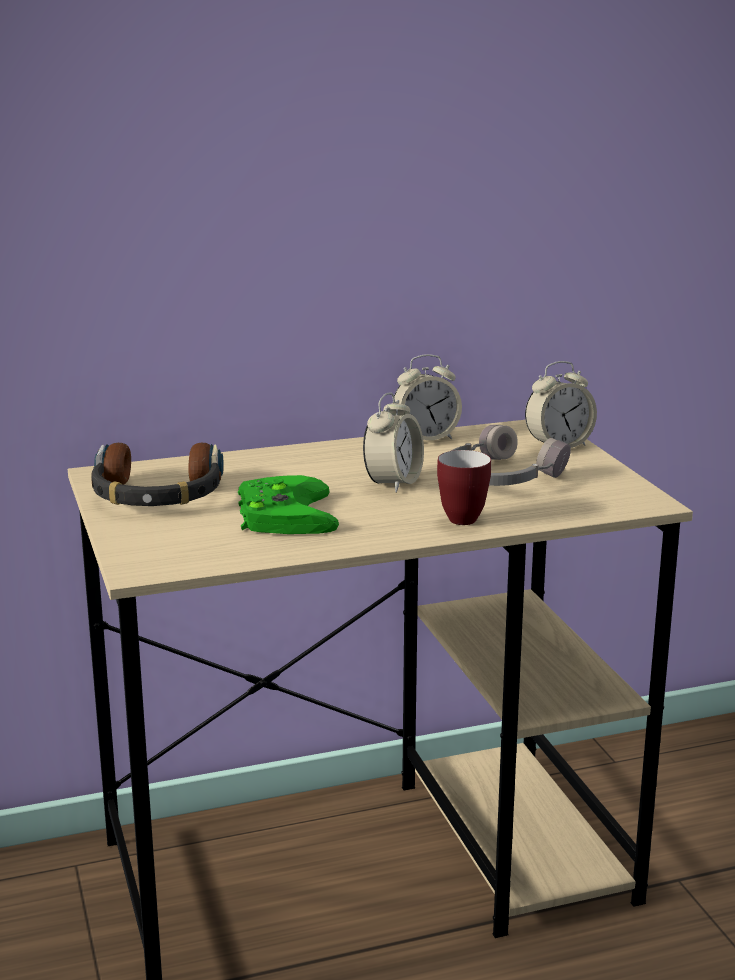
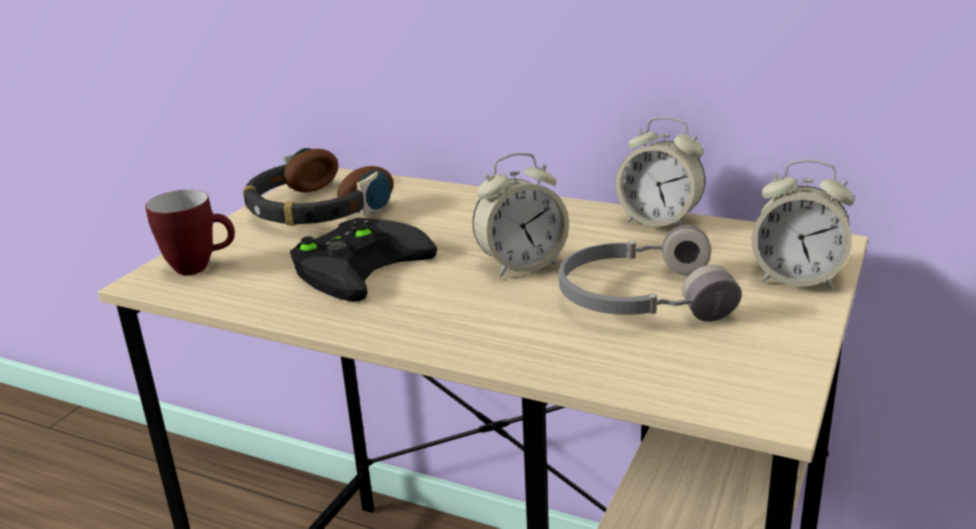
camera: 45 degrees right, 5 degrees up
(281, 513) = (360, 263): green game controller -> black game controller
(466, 517) = (506, 336): mug -> mug (201, 267)

